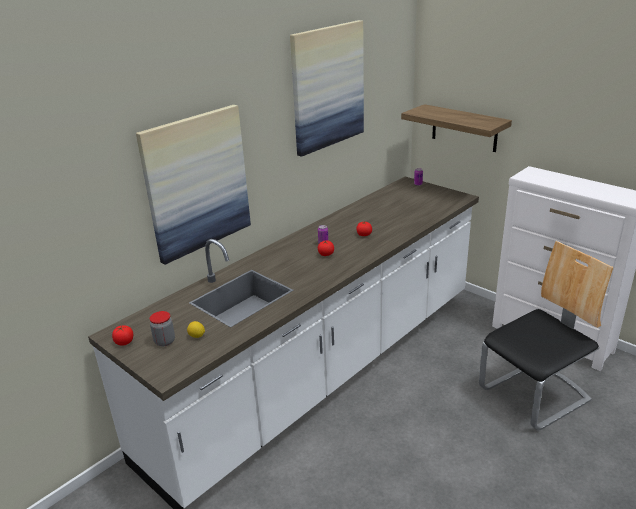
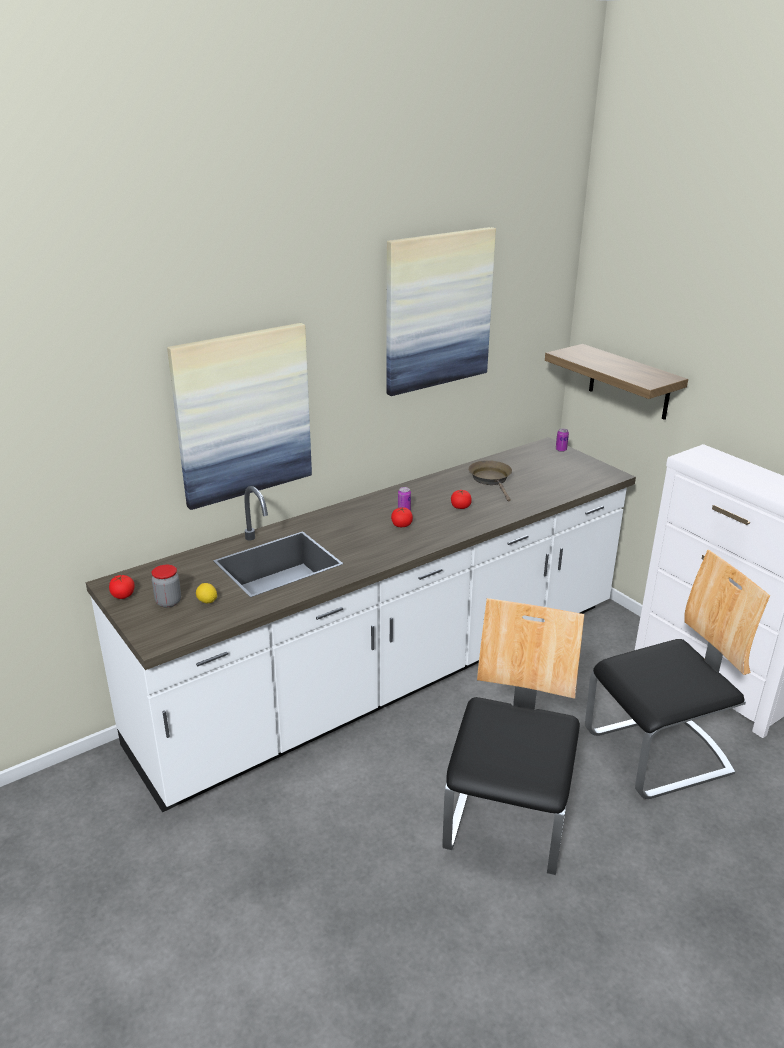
camera: 10 degrees right, 0 degrees up
(378, 212) = (491, 480): none -> brown frying pan
(448, 465) = (509, 820): none -> chair

